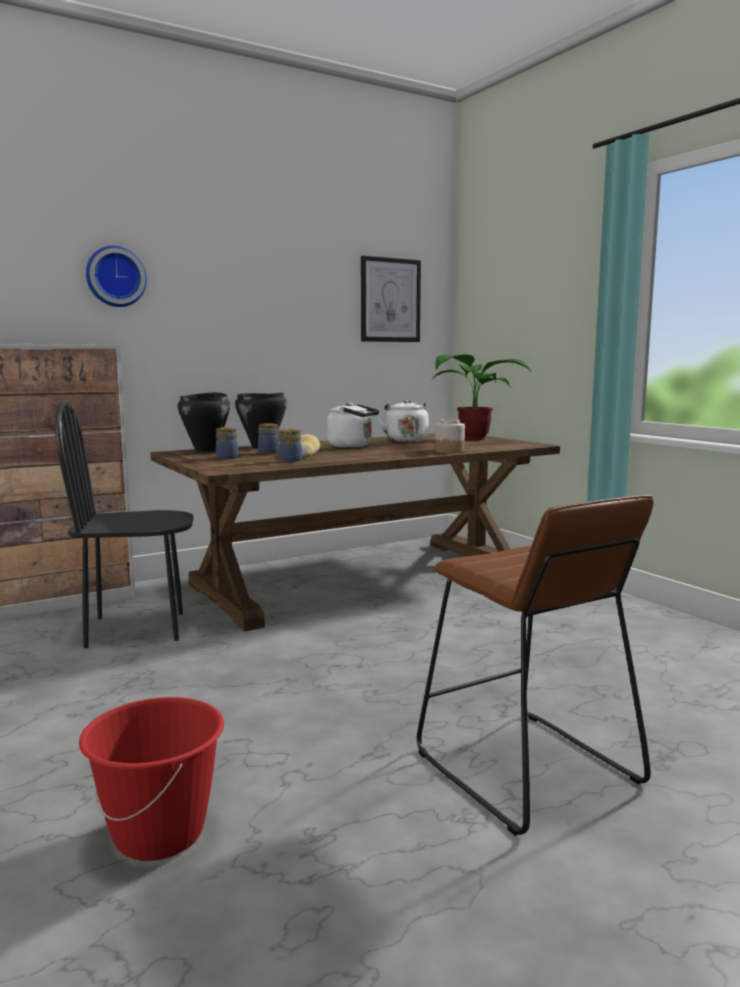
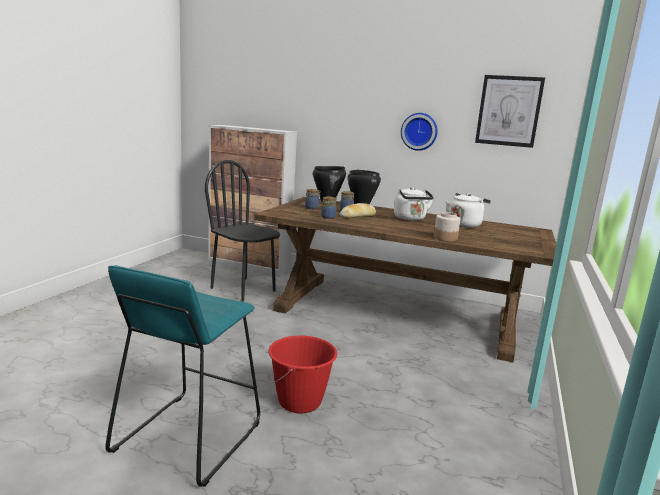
camera: 50 degrees right, 5 degrees up
(115, 277) = (307, 91): wall clock -> wall clock (419, 131)
(160, 833) = (62, 361): red bucket -> red bucket (300, 401)
(472, 439) = (520, 236): potted plant -> none
(525, 768) = (188, 437): brown stool -> turquoise stool

